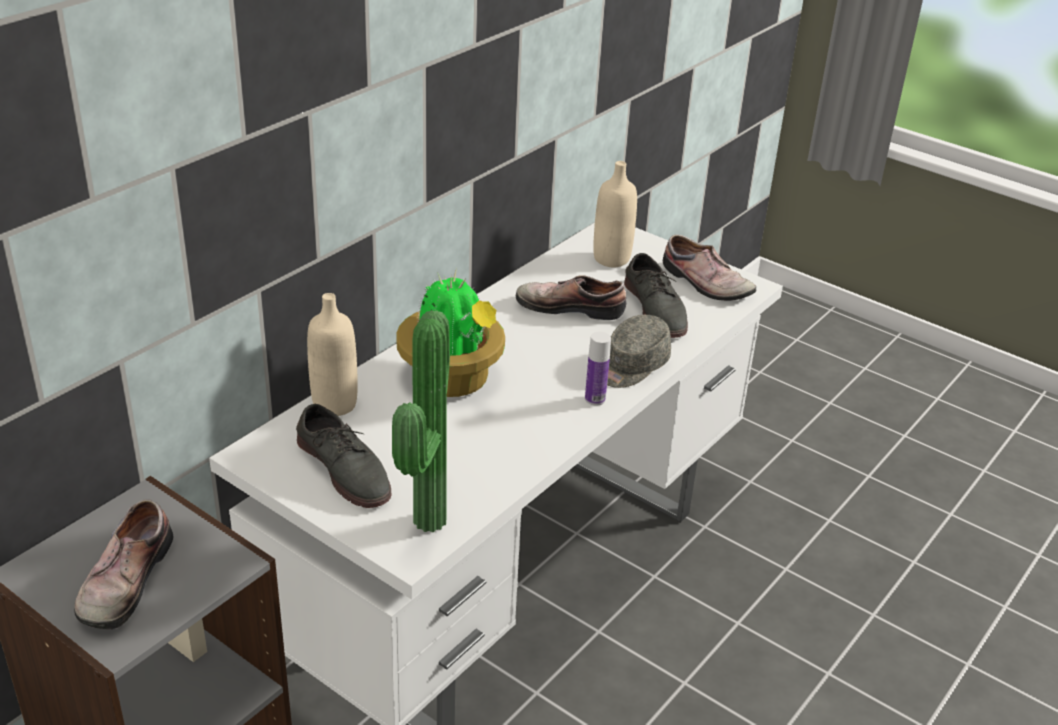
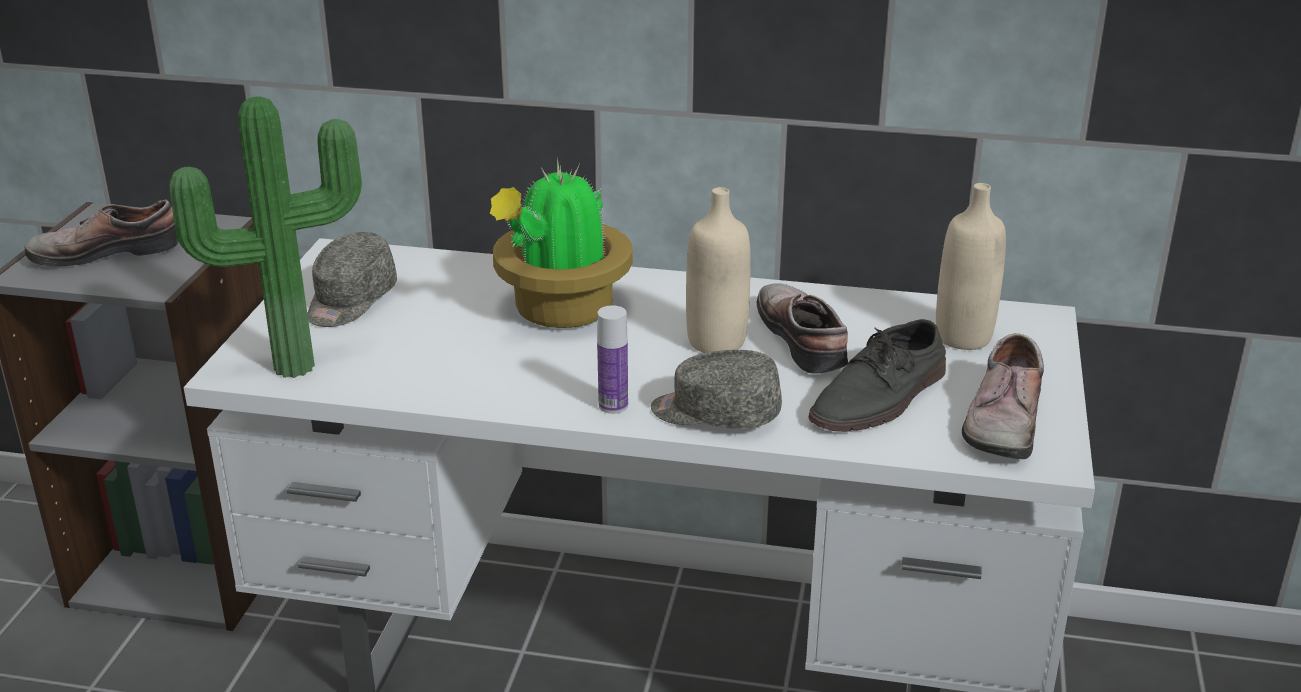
camera: 65 degrees right, 5 degrees down
(334, 404) = (455, 265): beige bottle -> beige bottle (716, 342)
(345, 468) = (350, 301): grey shoe -> grey cap

